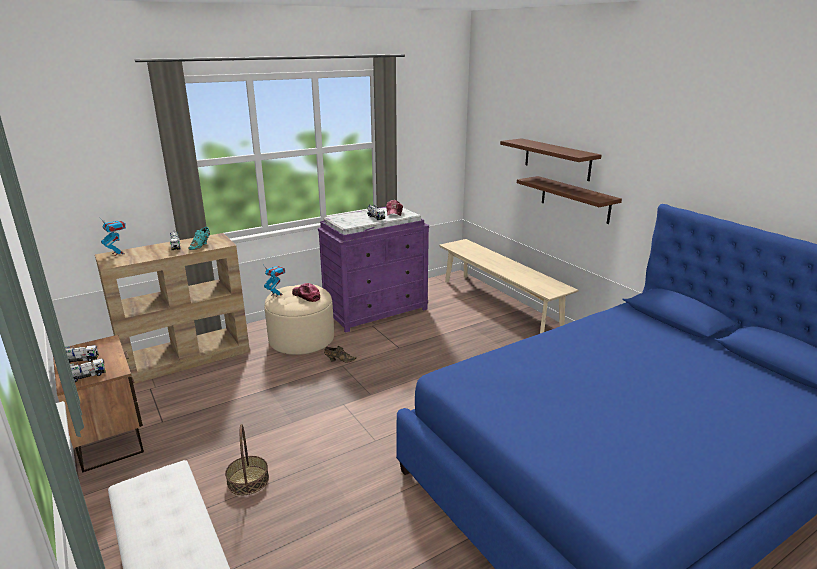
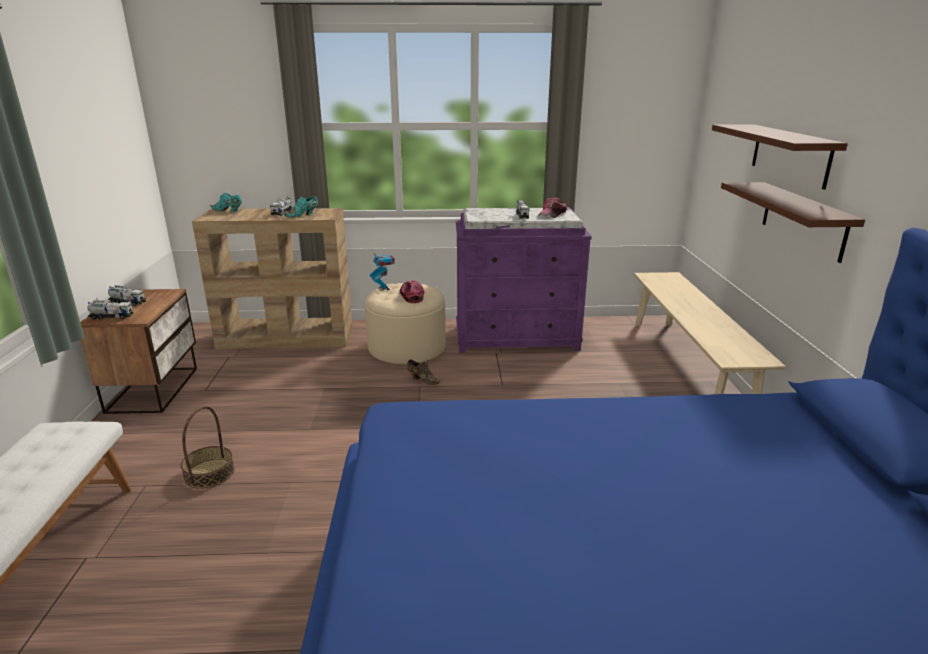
camera: 30 degrees right, 0 degrees up
(118, 253) = (227, 211): toy robot -> turquoise shoe

